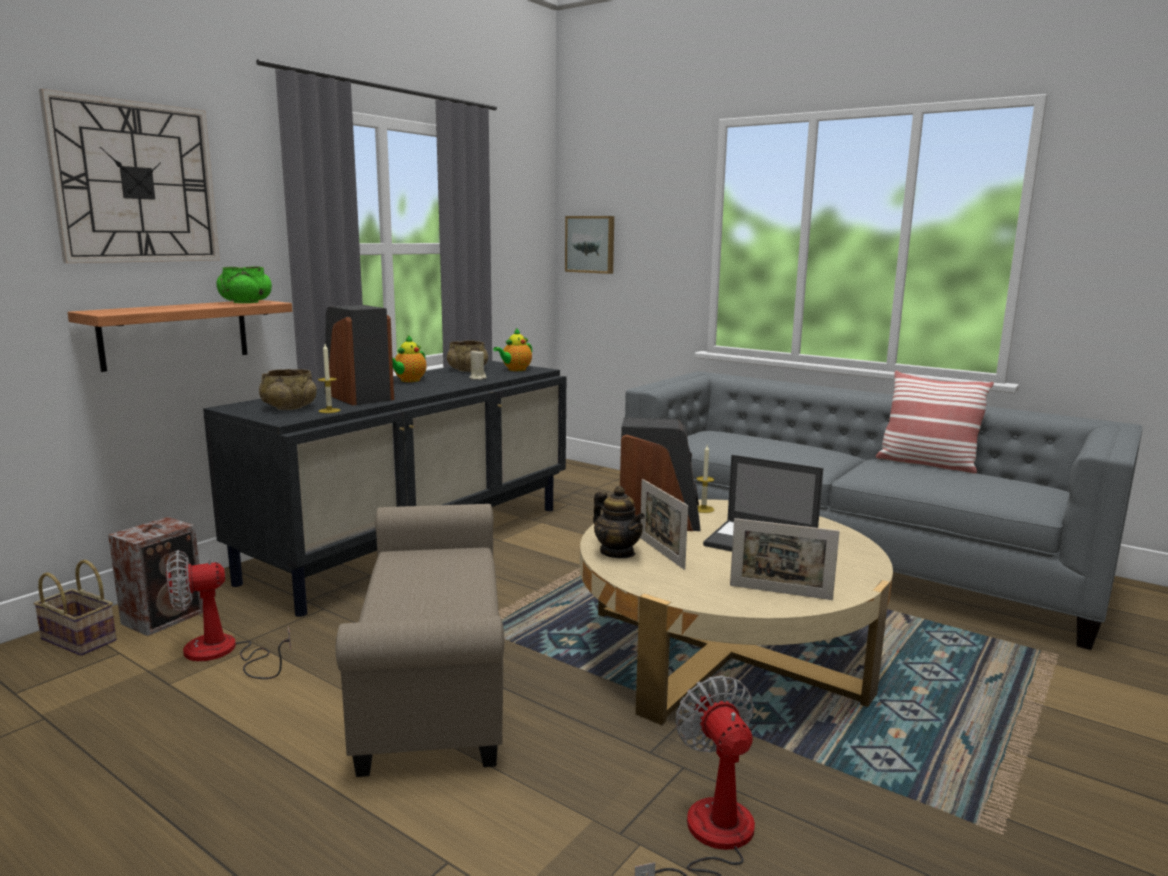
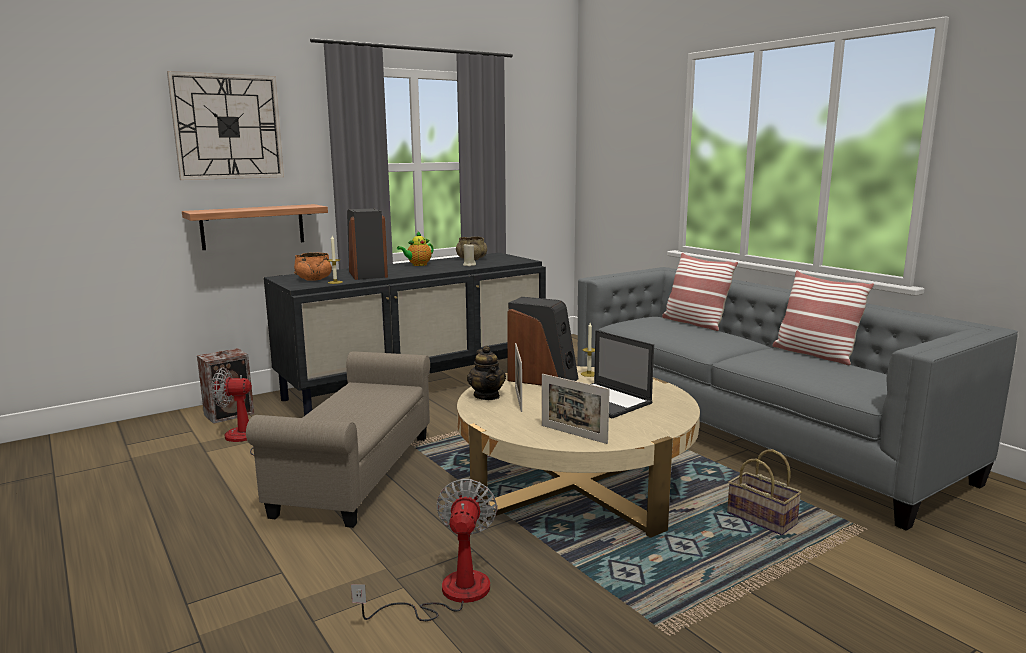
camera: 20 degrees right, 0 degrees up
(81, 639) = (177, 421): basket -> basket (763, 519)
(245, 302) = (298, 206): green bowl -> none
(289, 407) = (314, 279): beige bowl -> orange bowl
(515, 370) = (507, 260): teapot -> none
(591, 244) = (599, 160): picture -> none
(763, 436) = (694, 323): none -> pillow

